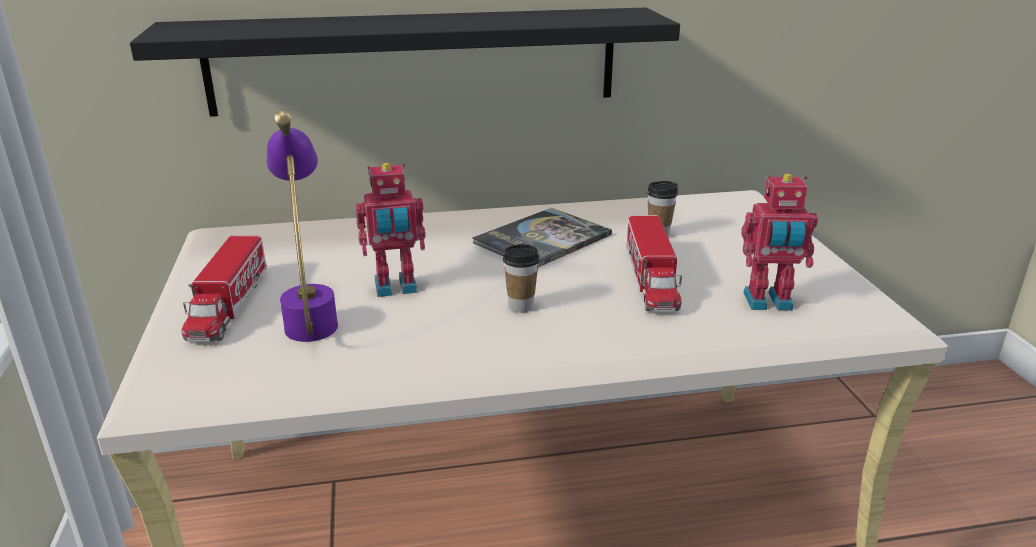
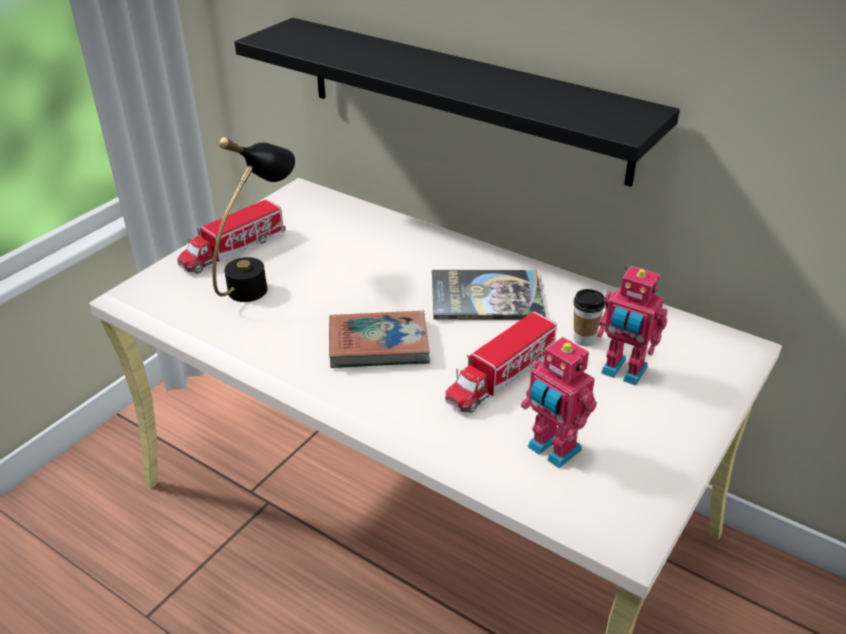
camera: 45 degrees right, 10 degrees up
(310, 315) = (260, 281): purple table lamp -> black table lamp
(396, 288) = (331, 286): toy robot -> toy robot (623, 372)
(521, 306) = (378, 345): cup -> book

